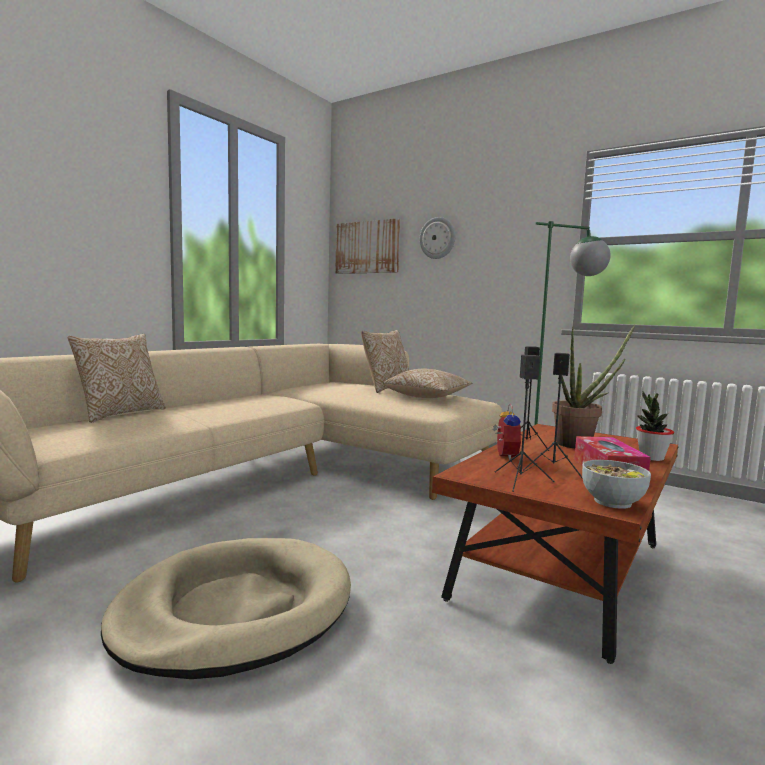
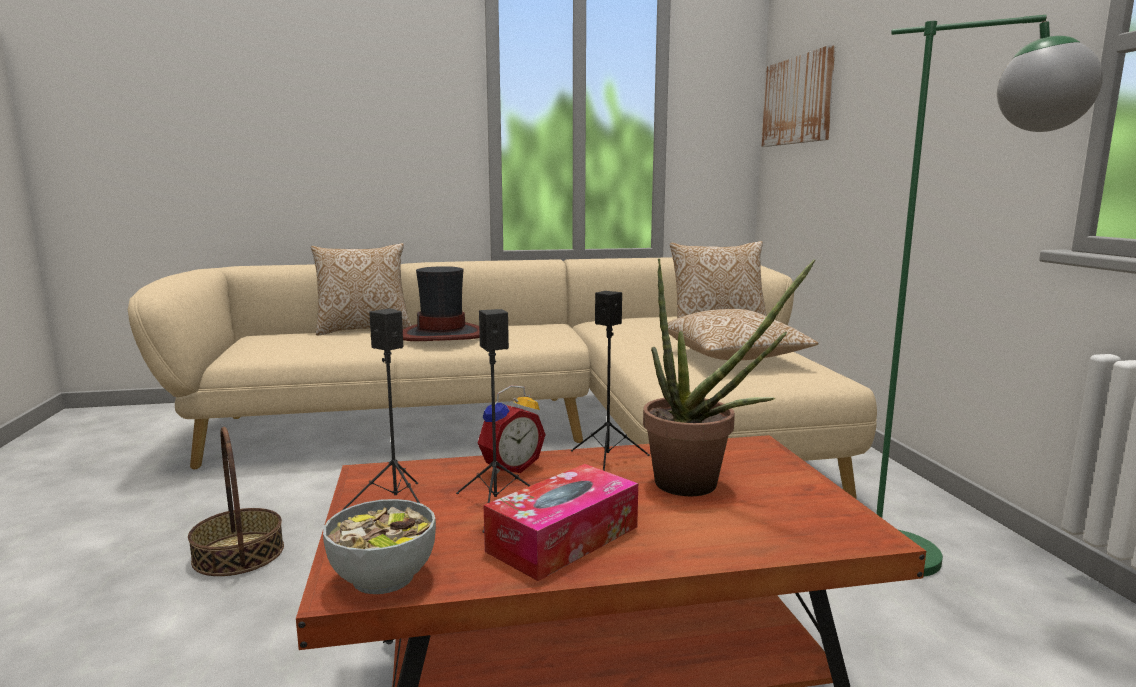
camera: 45 degrees right, 5 degrees up
(211, 408) = (443, 334): none -> hat
(234, 610) = (238, 554): beige dog bed -> basket
(437, 238) = (878, 72): wall clock -> none
(651, 458) = (735, 550): potted plant -> none

